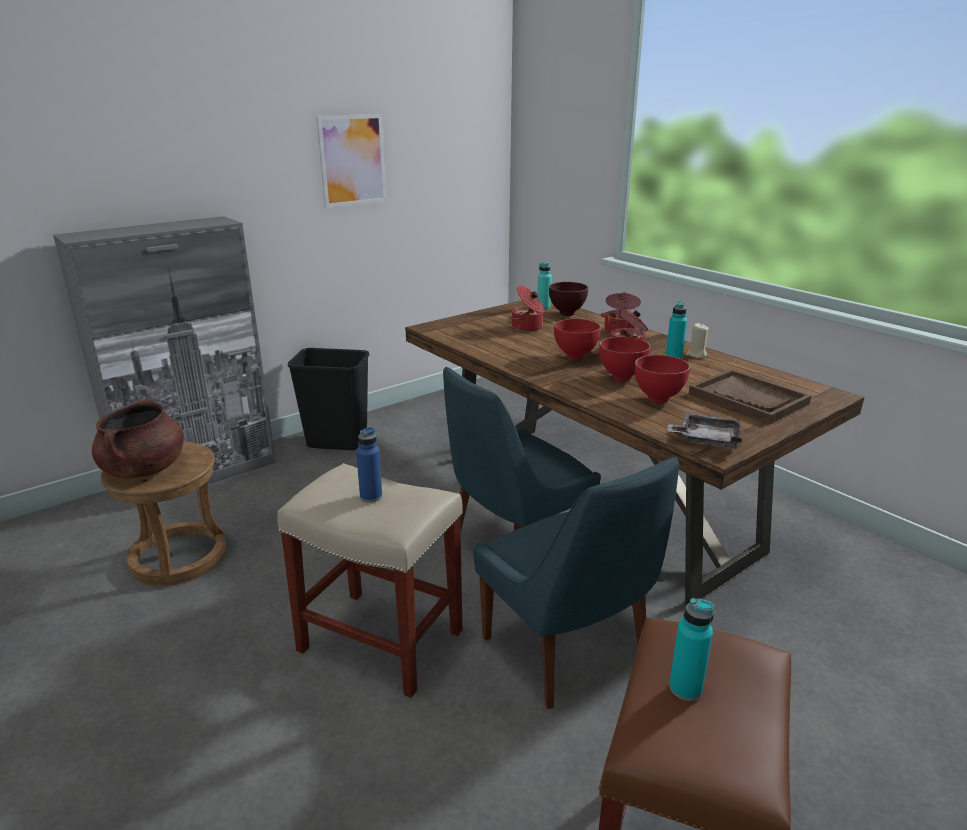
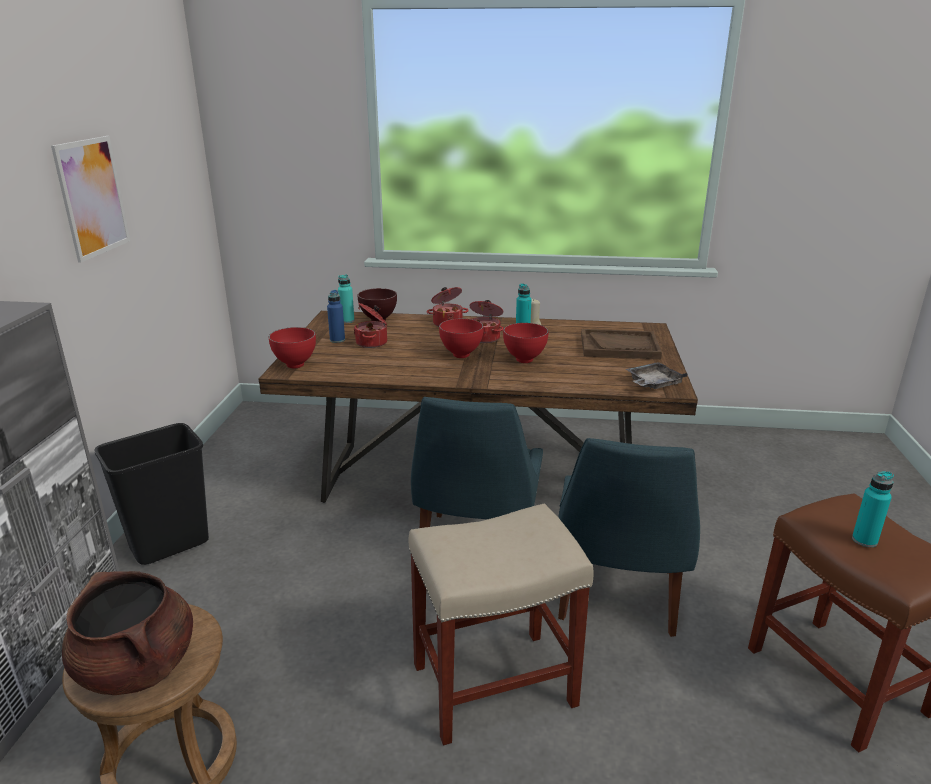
camera: 45 degrees left, 0 degrees up
(371, 496) = (496, 541): blue bottle -> blue bottle (337, 340)
(568, 651) = (617, 598): blue chair -> blue chair turned 90 degrees clockwise
(656, 399) = (575, 368): red bowl -> red bowl (294, 366)

